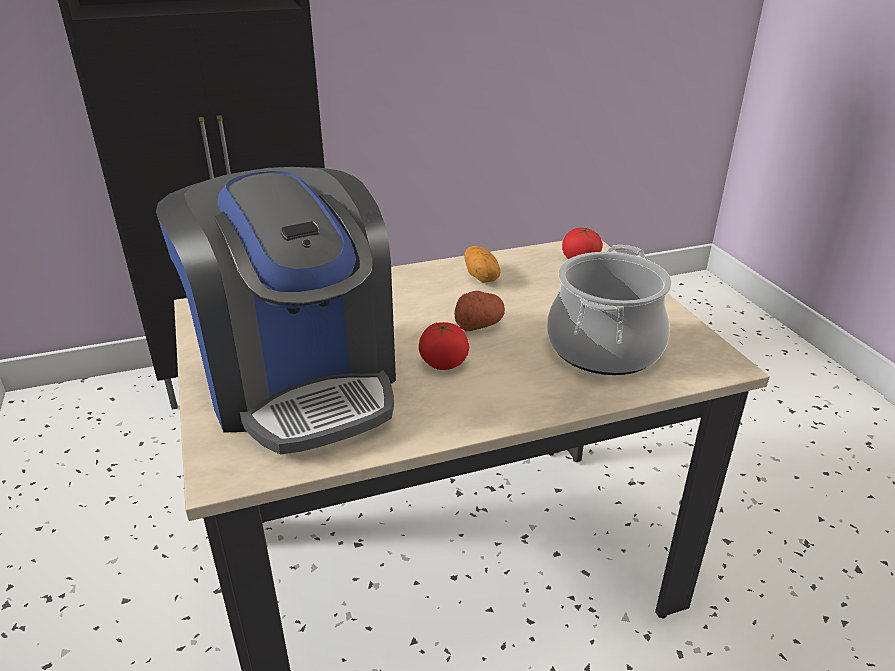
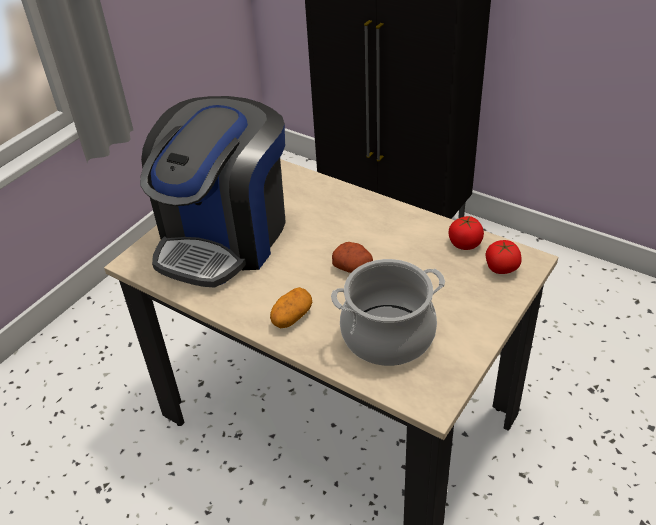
camera: 55 degrees right, 10 degrees up
(444, 362) = (295, 277): tomato -> tomato (465, 244)
(482, 276) = (416, 236): potato -> potato (291, 317)

